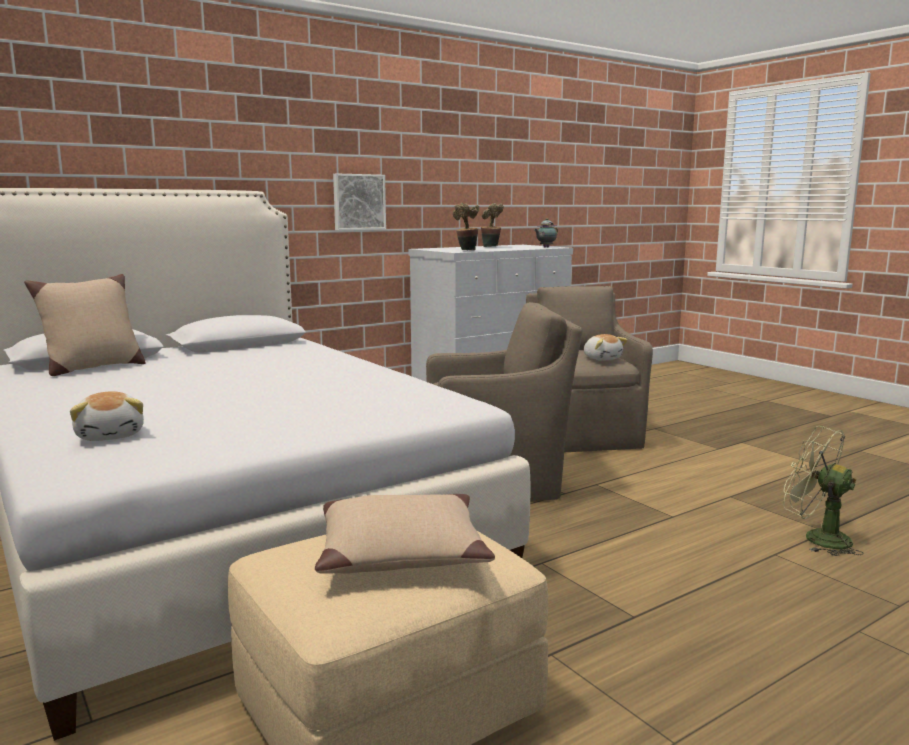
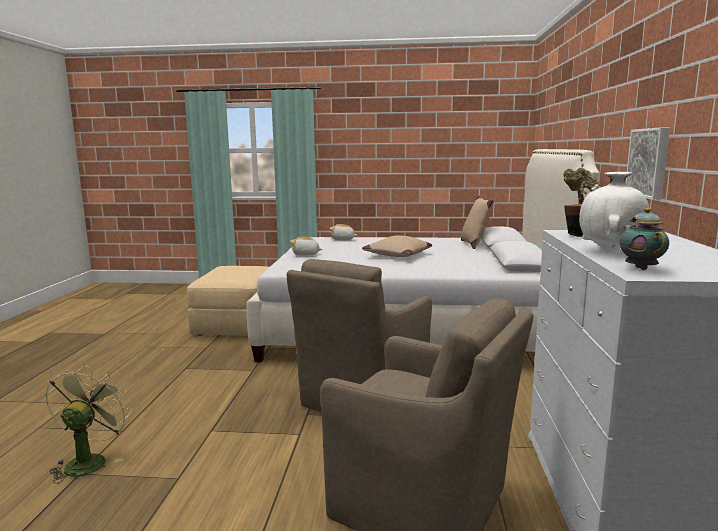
camera: 130 degrees right, 0 degrees up
(401, 552) = (231, 273): beige pillow -> beige pillow (398, 255)
(491, 247) = (674, 252): potted plant -> none
(512, 248) = (610, 251): none -> white vase
(602, 359) = (378, 386): plush toy -> plush toy (306, 254)
(816, 538) = (89, 460): green fan -> green fan turned 75 degrees counterclockwise

